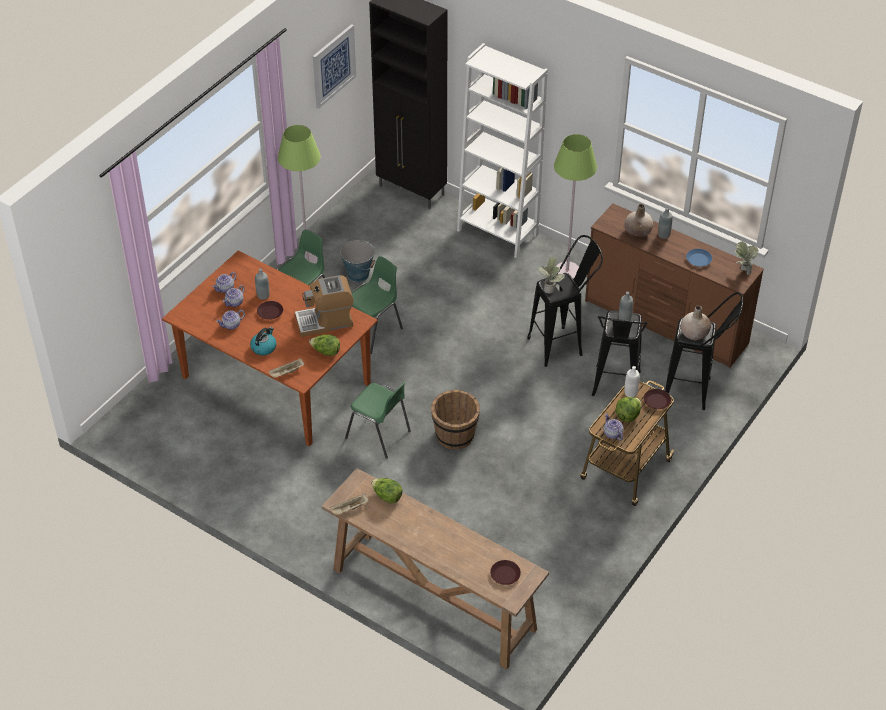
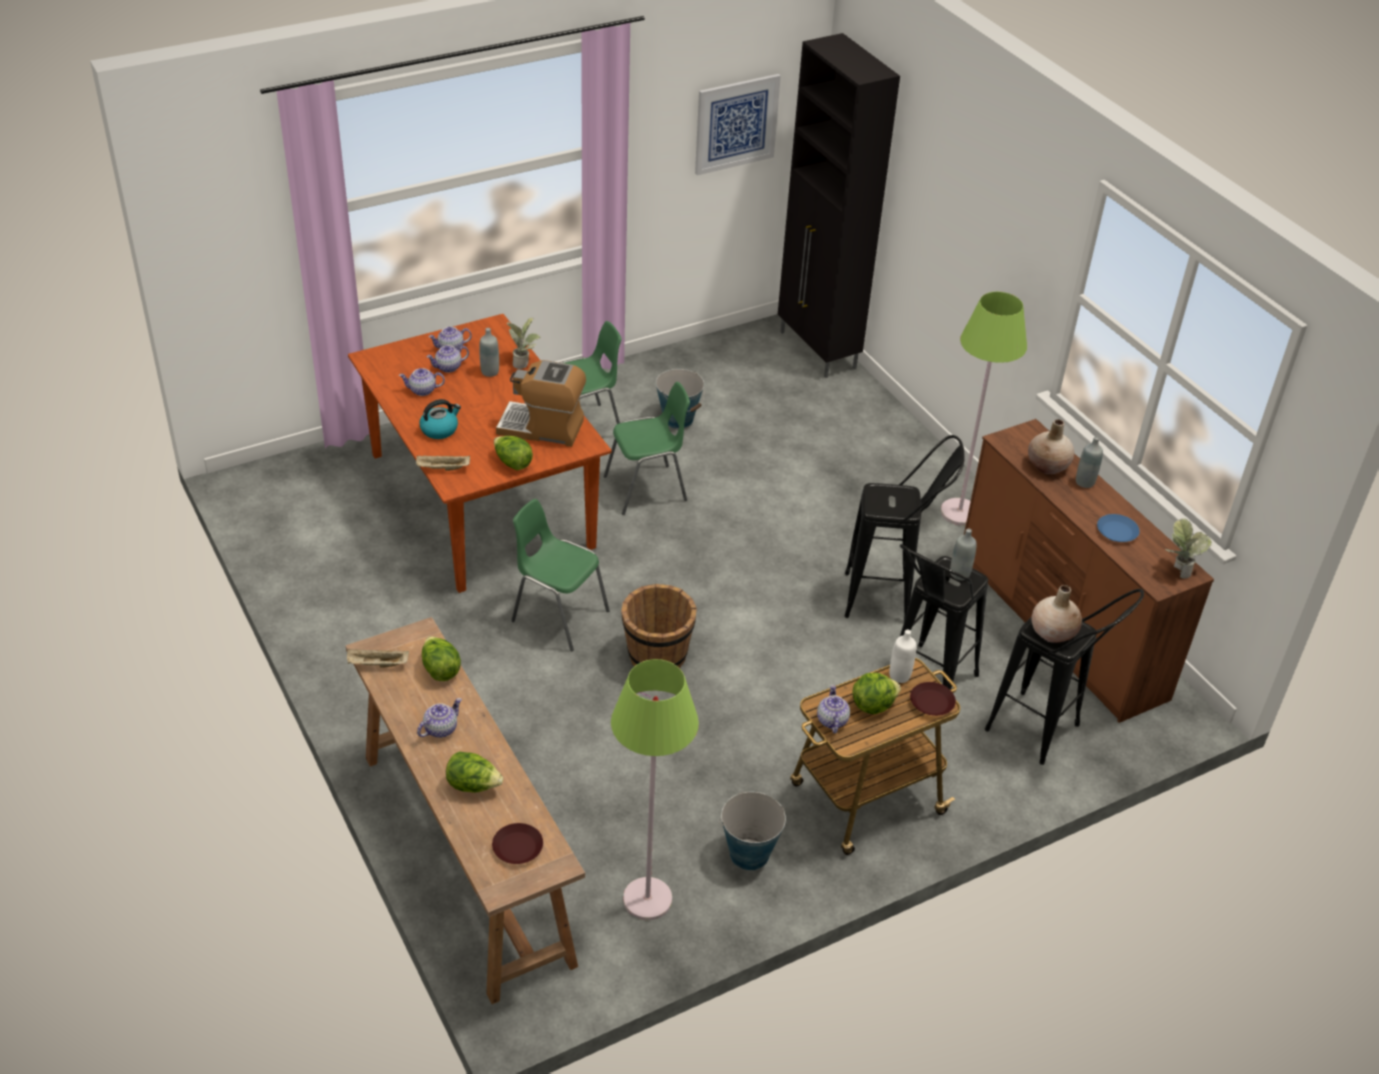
camera: 25 degrees right, 5 degrees down
(270, 312) = (481, 393): brown plate -> none
(307, 262) = (625, 384): green floor lamp -> green floor lamp (647, 899)
(379, 435) = (558, 615): green chair -> green chair turned 150 degrees clockwise
(414, 529) = (440, 728): none -> teapot
(456, 552) = (473, 785): none -> lettuce
(497, 232) = (896, 434): white bookcase -> none
(550, 287) = (878, 497): potted plant -> potted plant (524, 363)
(584, 528) = (749, 854): none -> bucket

